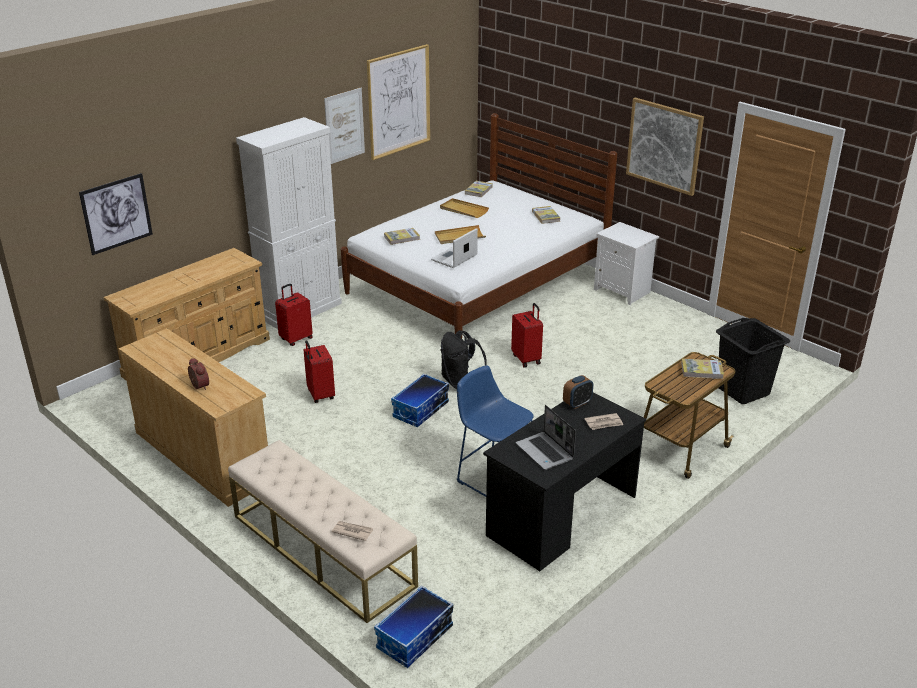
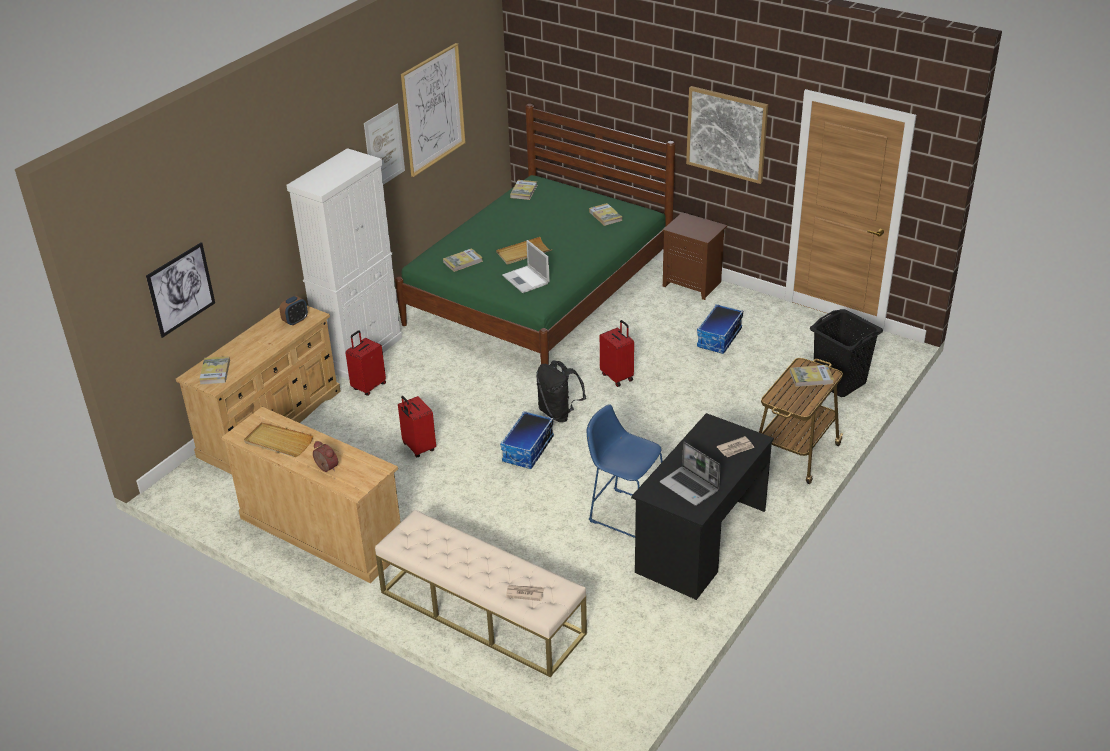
camera: 10 degrees left, 5 degrees up
(140, 296) = (215, 372): none -> book
(415, 638) = (600, 684): storage box -> storage box (719, 338)
(454, 258) = (526, 280): laptop -> laptop turned 60 degrees counterclockwise
(463, 210) = (516, 219): beige tray -> beige tray (278, 442)
(477, 284) = (539, 295): white bed -> green bed
(577, 403) = (704, 431): alarm clock -> alarm clock (295, 321)
(623, 291) = (693, 284): white nightstand -> brown nightstand

